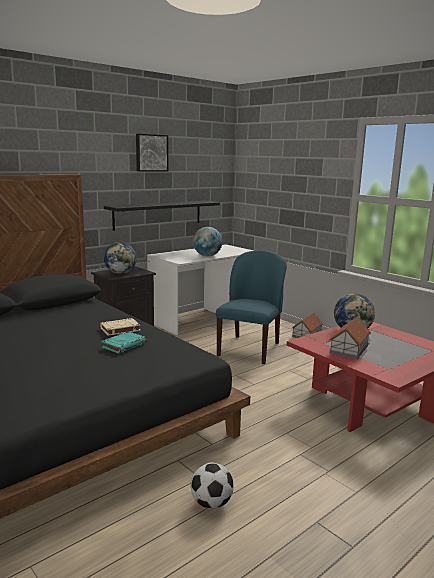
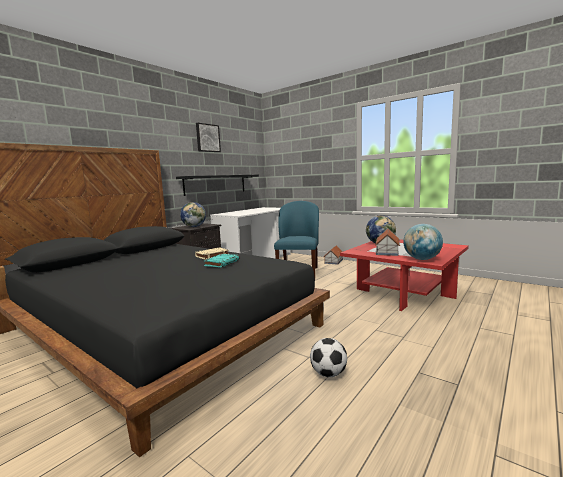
camera: 10 degrees left, 5 degrees down
(207, 256) = (255, 211): globe -> globe (421, 259)

